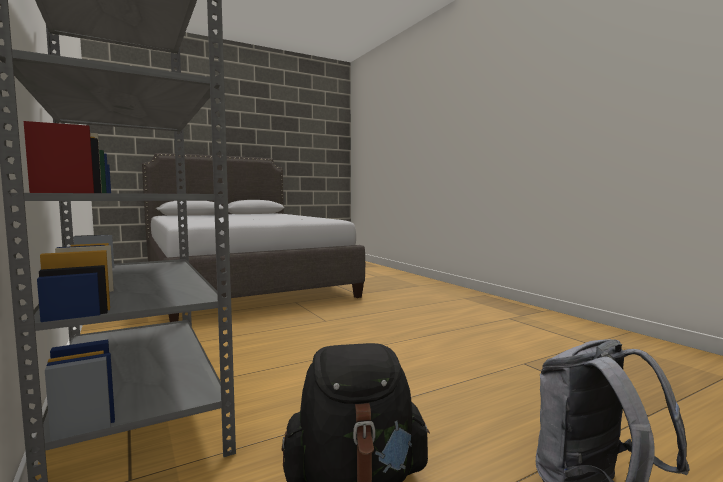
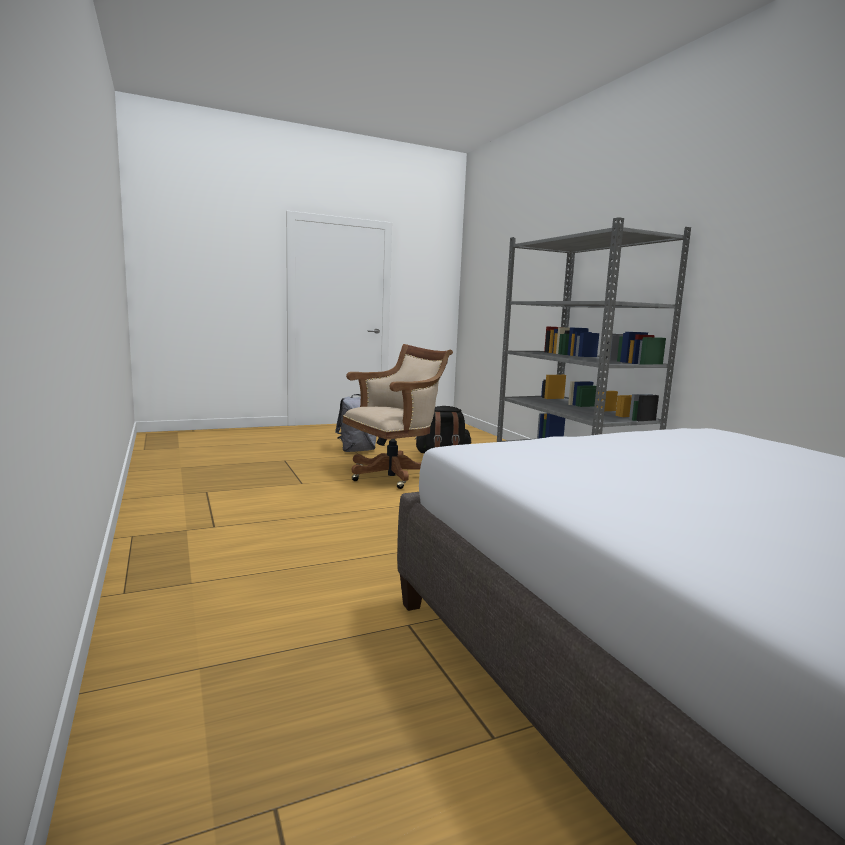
camera: 175 degrees left, 5 degrees up
(424, 390) = (394, 476): none -> office chair

